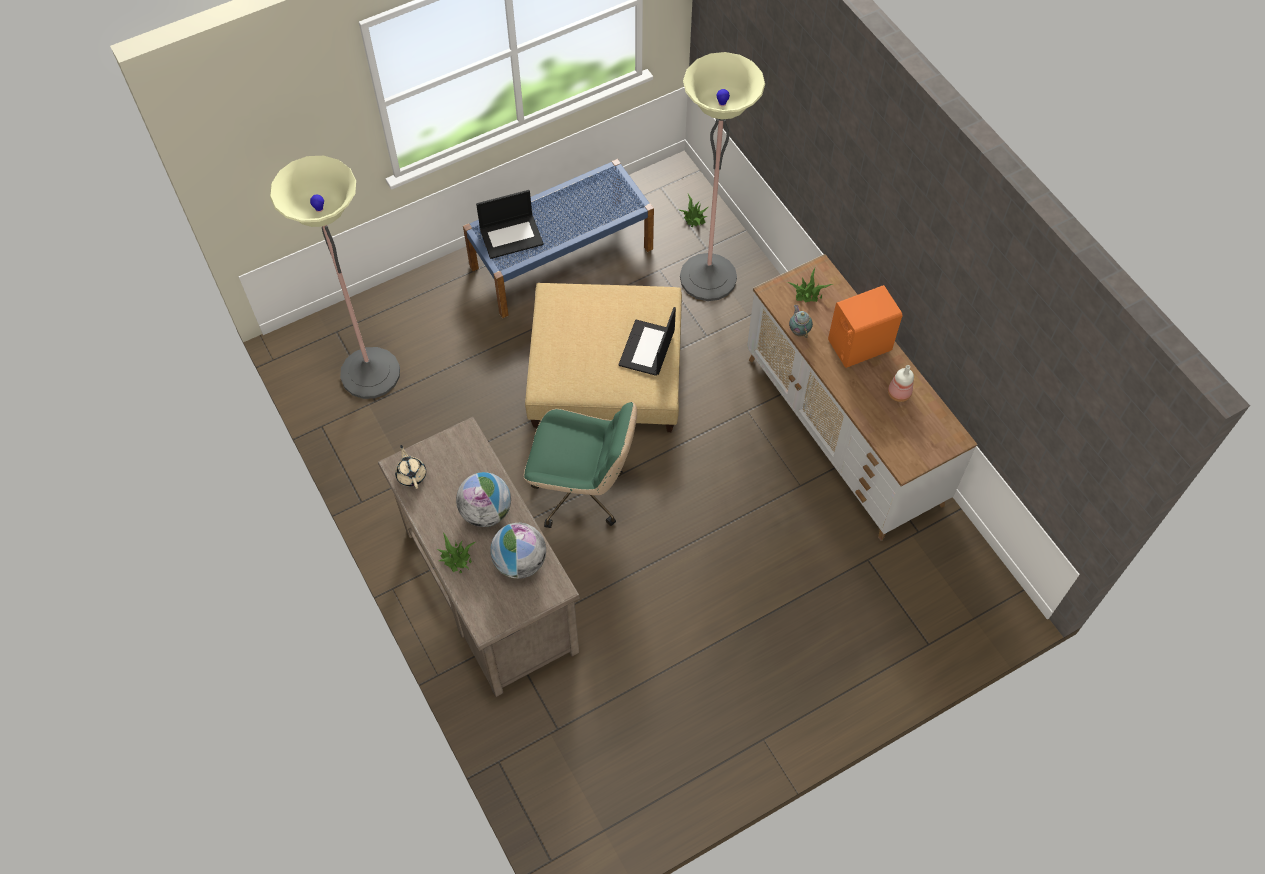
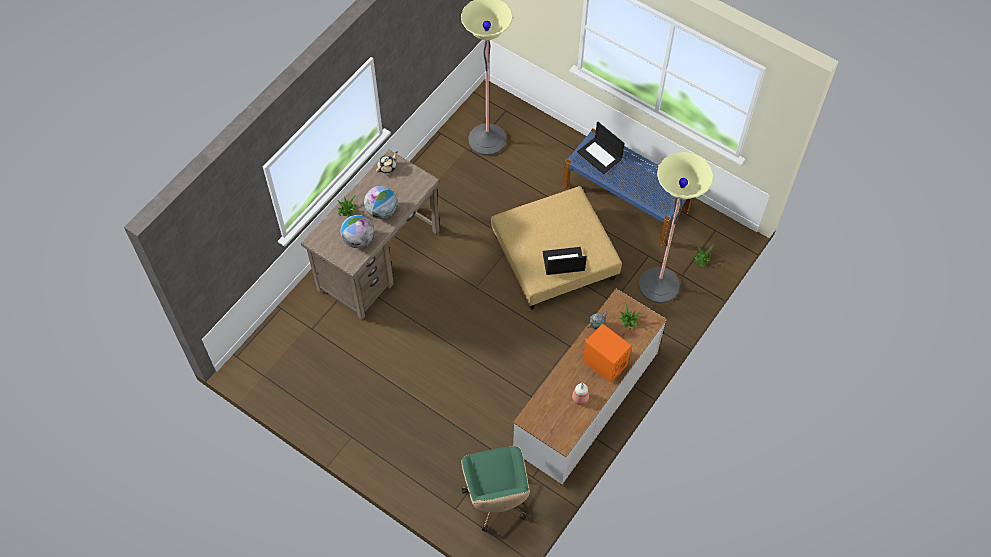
camera: 65 degrees right, 0 degrees up
(582, 495) = (463, 280): green office chair -> green office chair (496, 502)

